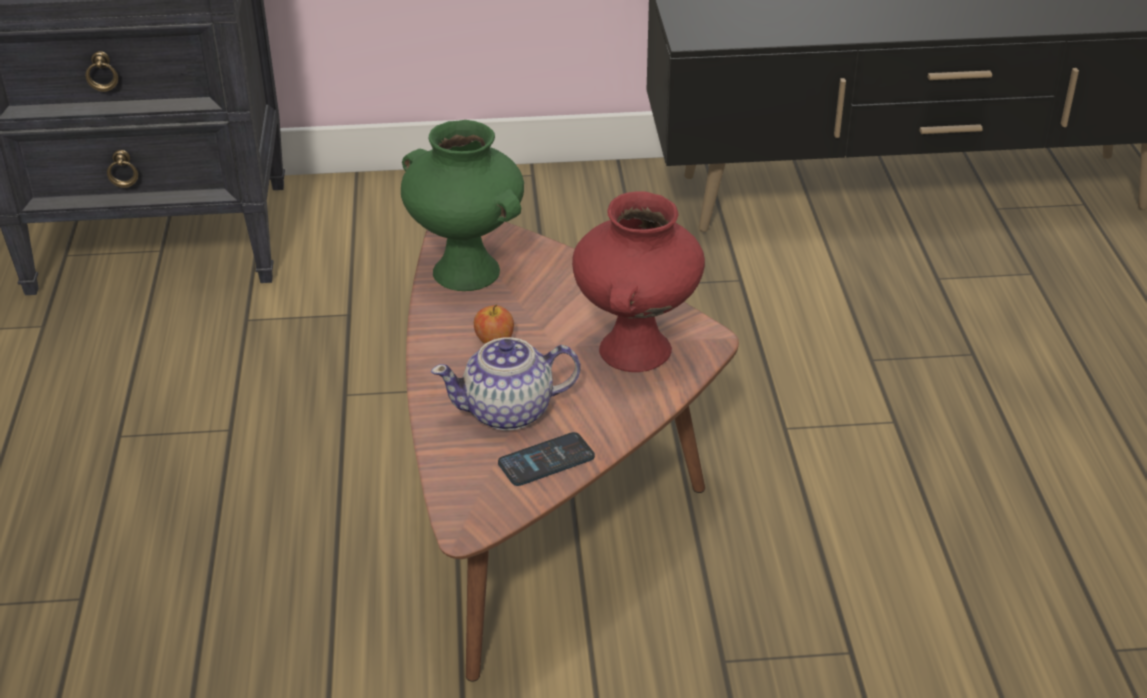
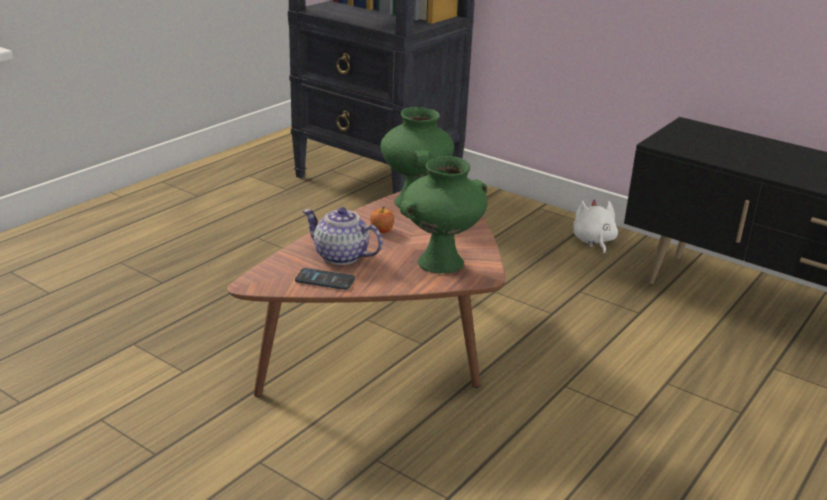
camera: 40 degrees right, 10 degrees down
(572, 200) = (593, 241): none -> white plush toy
(636, 351) = (440, 263): red vase -> green vase

